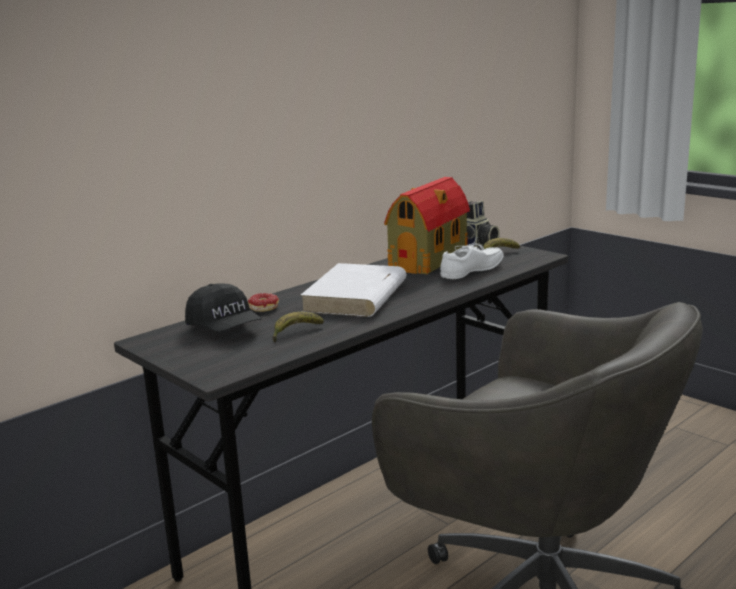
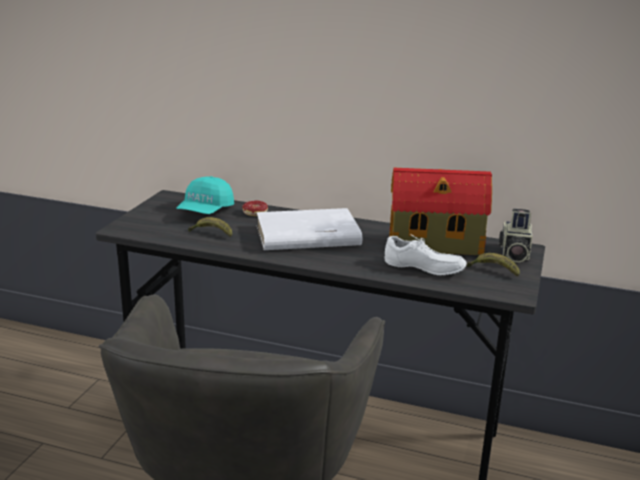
camera: 60 degrees right, 5 degrees up
(225, 328) = (205, 211): black cap -> turquoise cap

